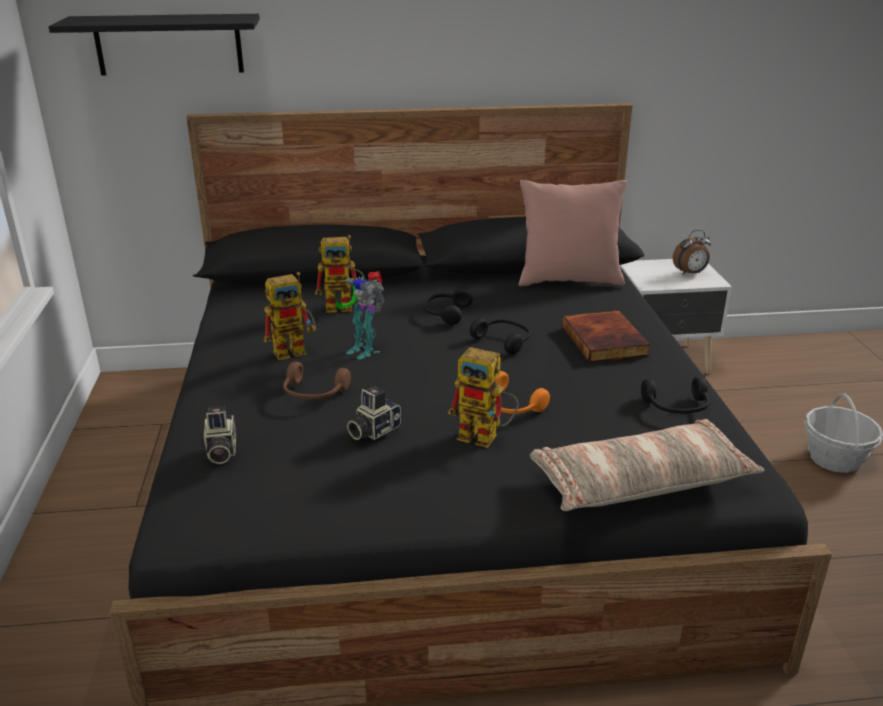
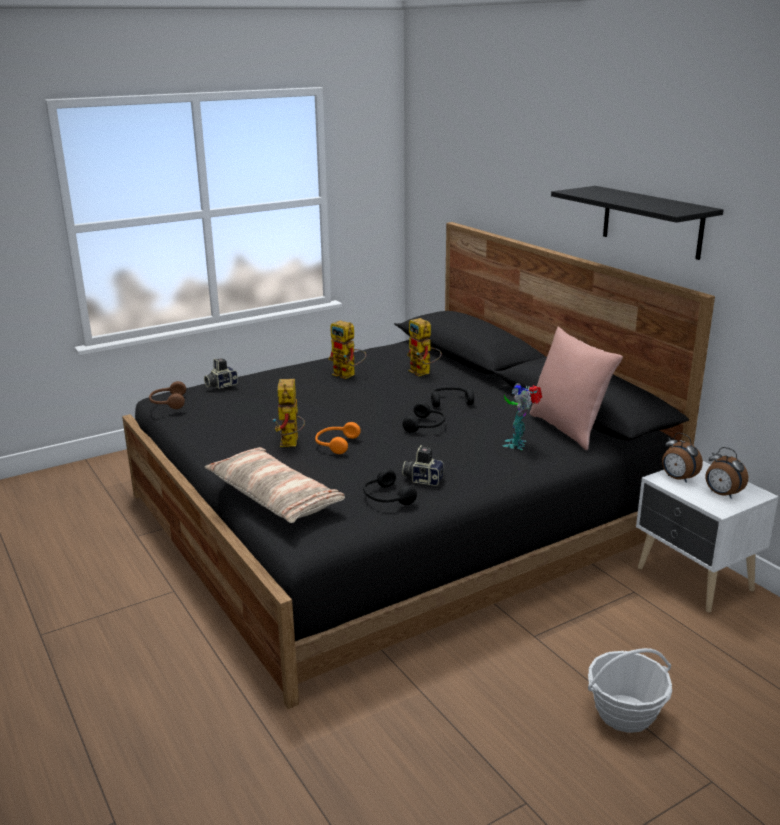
camera: 65 degrees right, 5 degrees down
(169, 44) = (453, 173): black shelf -> black shelf (652, 222)
(313, 393) = (297, 390): brown headphones -> brown headphones (168, 403)
(364, 349) = (365, 390): toy robot -> toy robot (518, 444)
(373, 430) = (266, 411): camera -> camera (423, 479)
(606, 341) = (467, 458): book -> none
(653, 279) = (677, 478): none -> alarm clock

